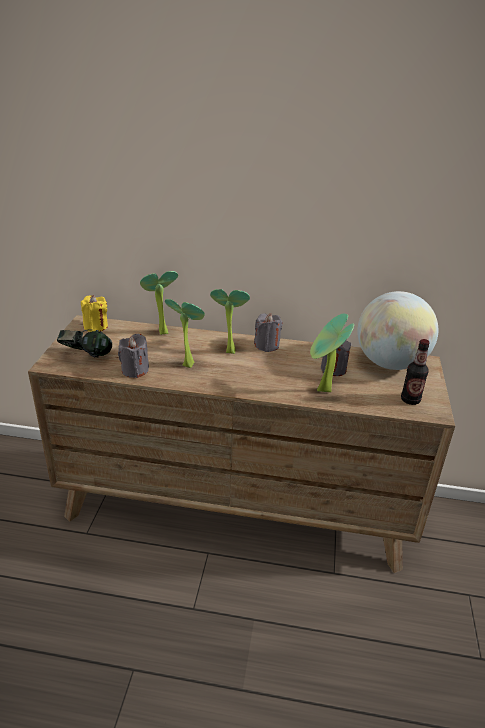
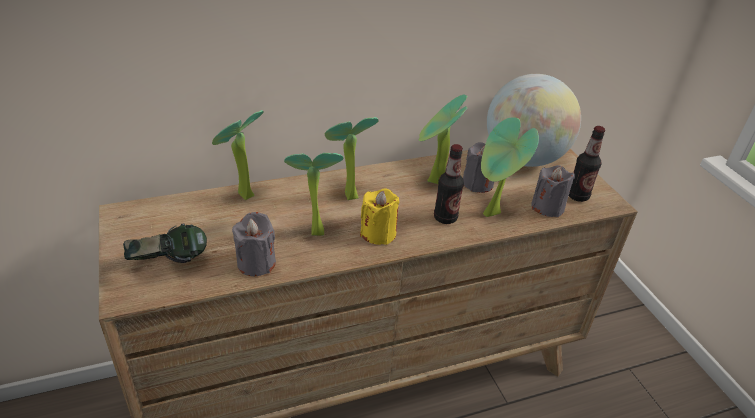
camera: 30 degrees left, 5 degrees up
(96, 326) = (144, 215): yellow candle -> yellow candle (378, 233)
(267, 345) = (384, 176): grey candle -> grey candle (547, 207)
(285, 383) = (445, 218): none -> bottle
(299, 359) = (433, 183): none -> potted plant

